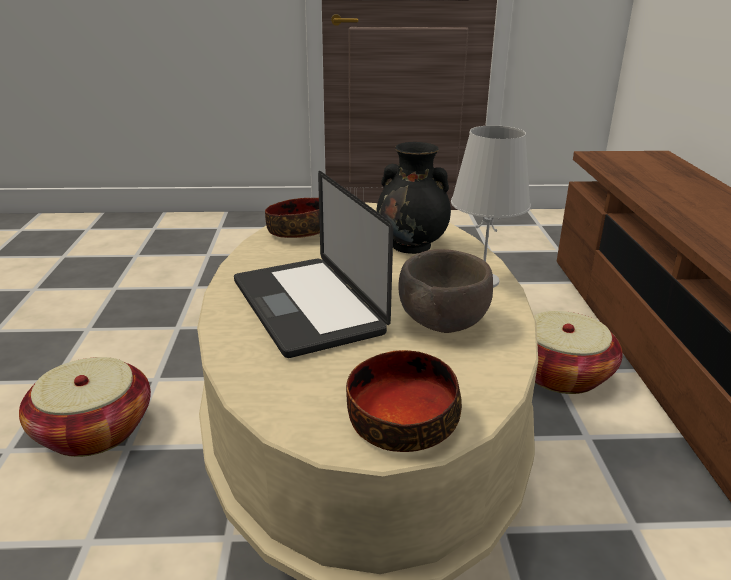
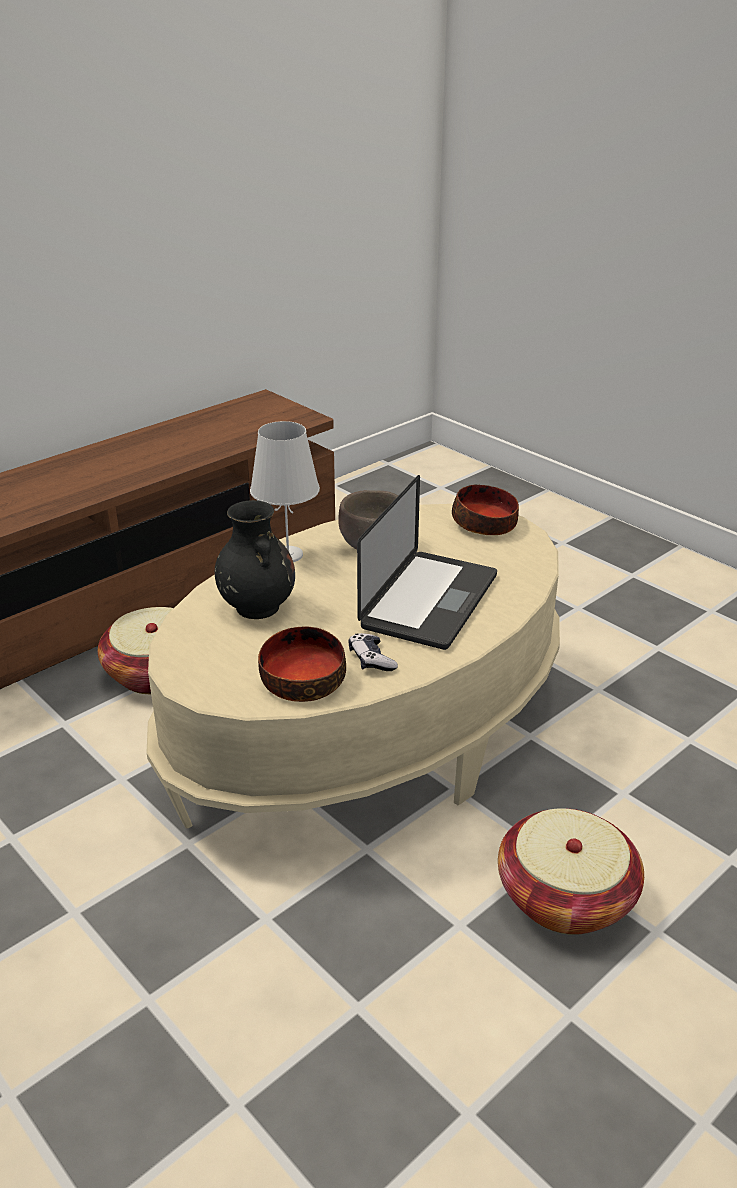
camera: 130 degrees left, 5 degrees up
(279, 256) = (371, 660): none -> game controller

